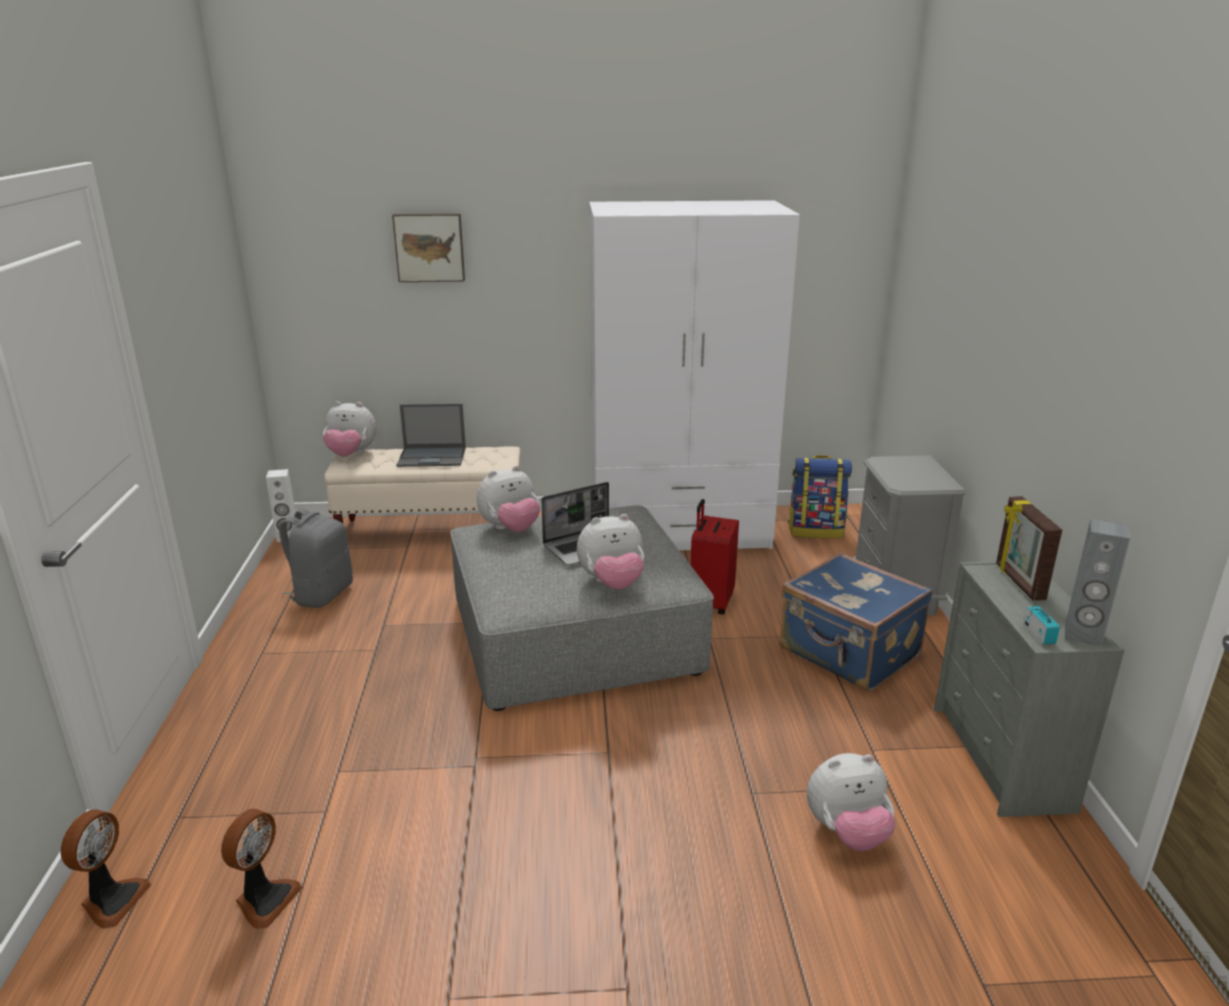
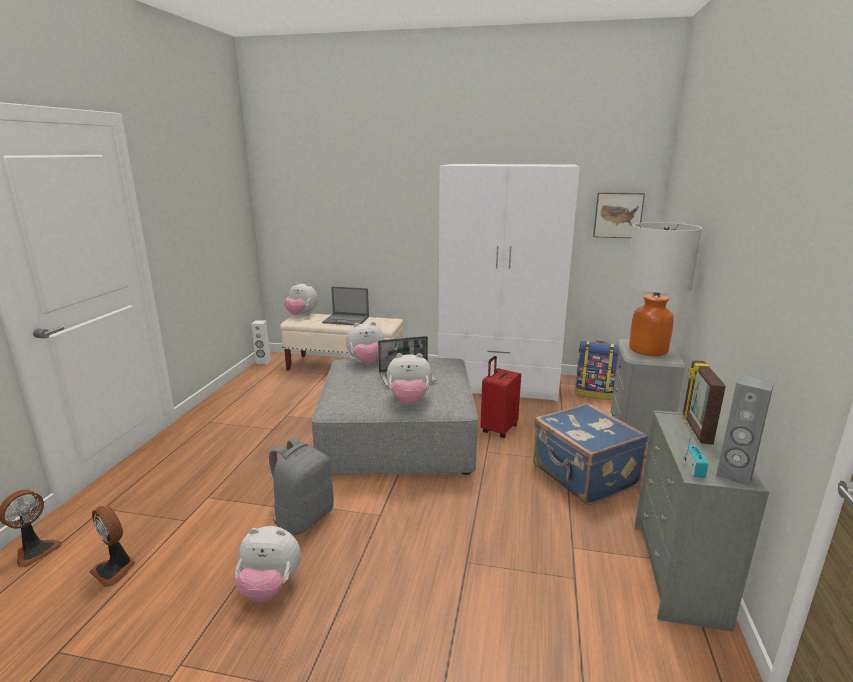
camera: 15 degrees right, 5 degrees down
(264, 900) = (115, 569): fan -> fan turned 90 degrees clockwise
(321, 594) = (262, 394): grey backpack -> grey backpack (303, 517)
(429, 247) = (354, 191): picture -> picture (617, 215)
(847, 833) = (525, 607): plush toy -> plush toy (270, 588)
(910, 472) = (648, 350): none -> table lamp

